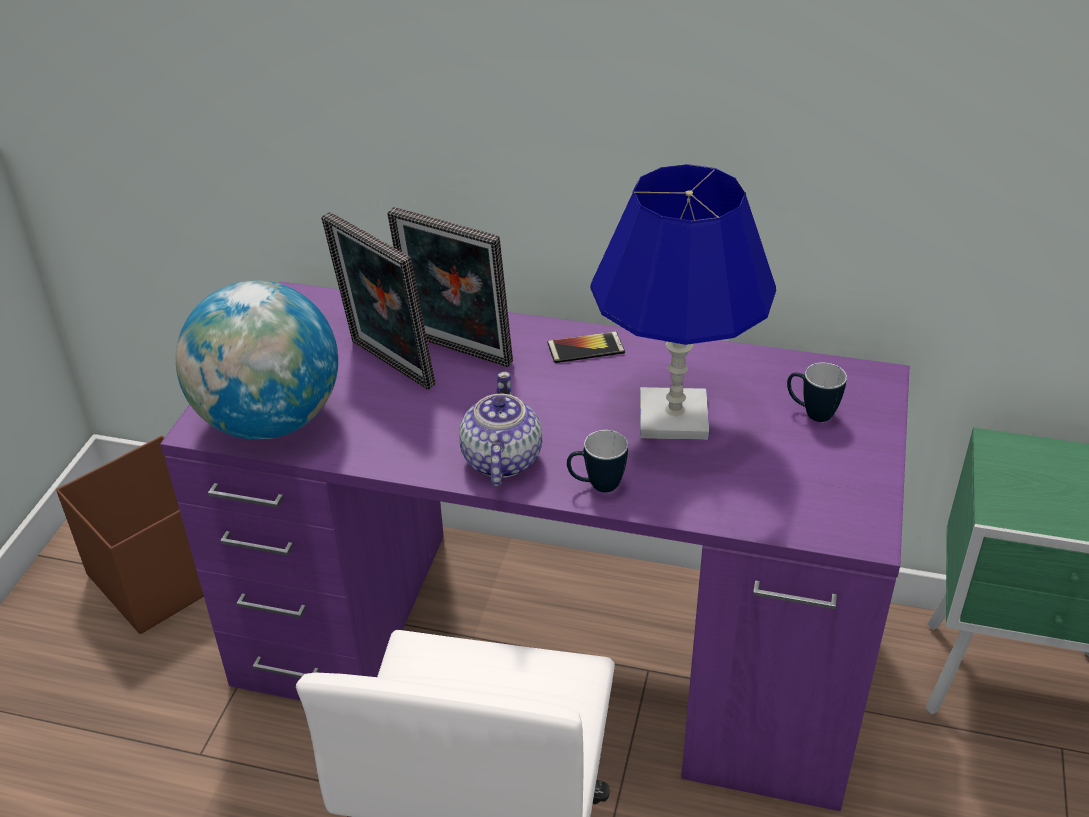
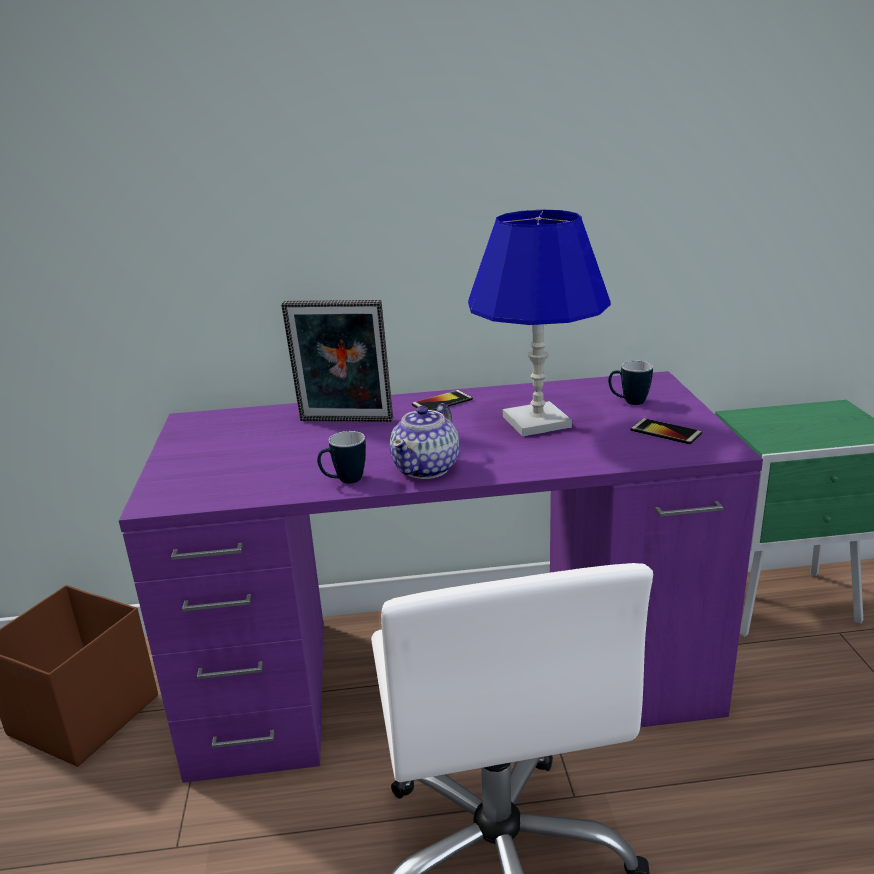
camera: 20 degrees left, 15 degrees down
(270, 421) = (214, 486): globe -> none
(387, 366) = (293, 439): picture frame -> none
(500, 460) = (427, 468): teapot -> teapot turned 135 degrees counterclockwise
(596, 485) = (512, 465): mug -> mug (344, 481)
(815, 483) = (665, 432): none -> phone

